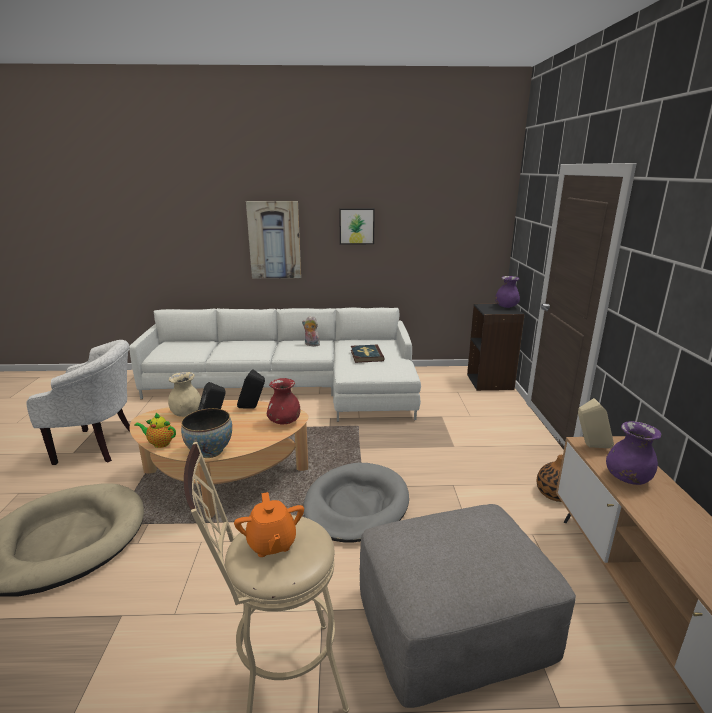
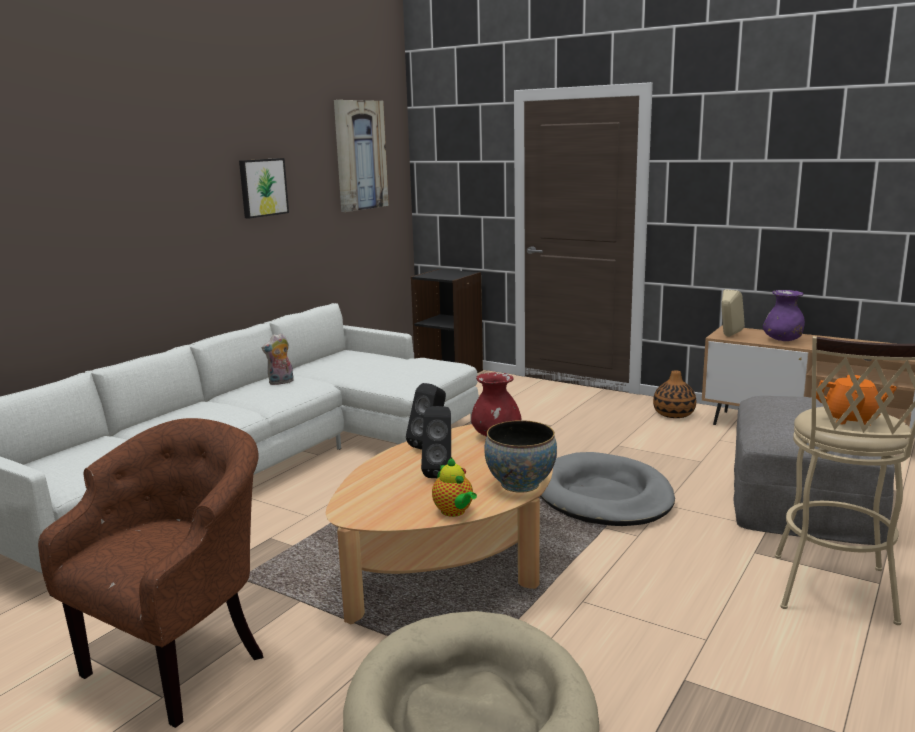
camera: 55 degrees left, 5 degrees down
(100, 445) = (183, 661): white armchair -> brown armchair
(159, 443) = (454, 512): teapot -> teapot turned 75 degrees counterclockwise
(187, 414) = (381, 485): beige vase -> none
(274, 240) = (154, 223): picture -> picture (360, 155)
(366, 355) = (378, 366): book -> none
(506, 307) = (447, 271): purple vase -> none

